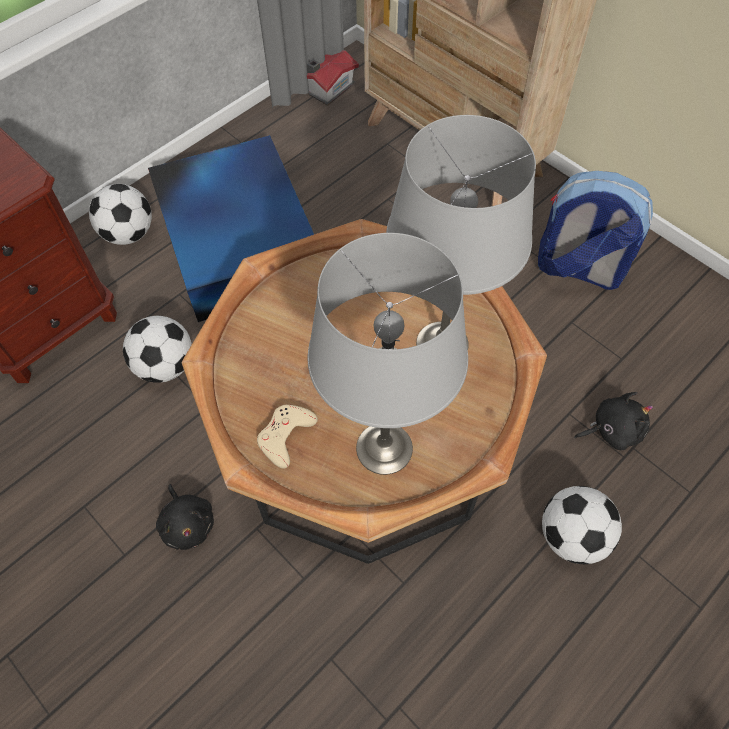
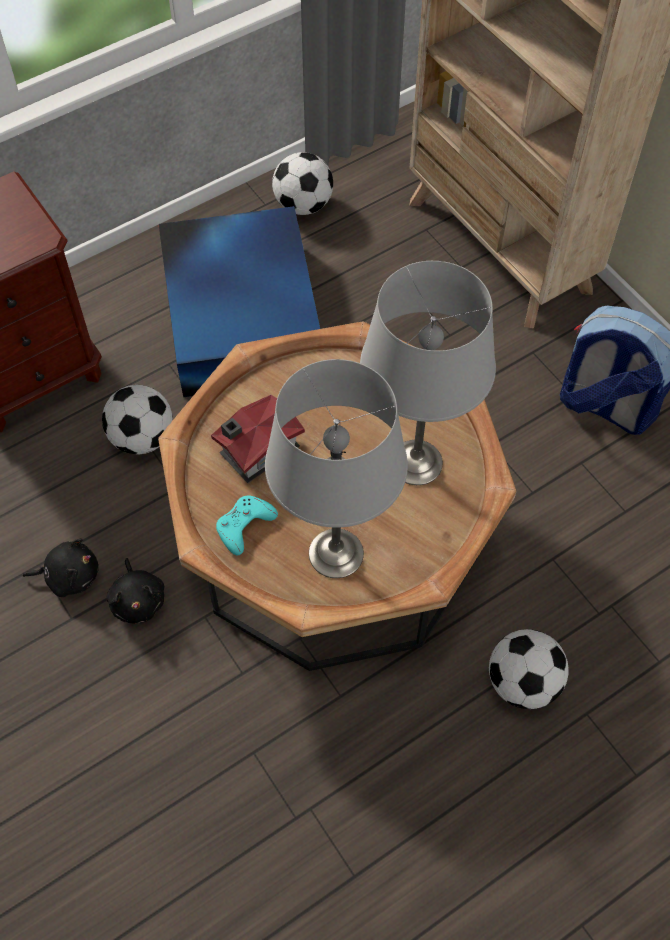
camera: 10 degrees right, 0 degrees up
(129, 234) = (127, 289): football -> football (303, 205)
(285, 436) = (244, 526): beige game controller -> turquoise game controller
(328, 88) = (374, 154): toy house -> toy house (256, 450)
(612, 430) = (594, 584): black plush toy -> black plush toy (69, 576)

